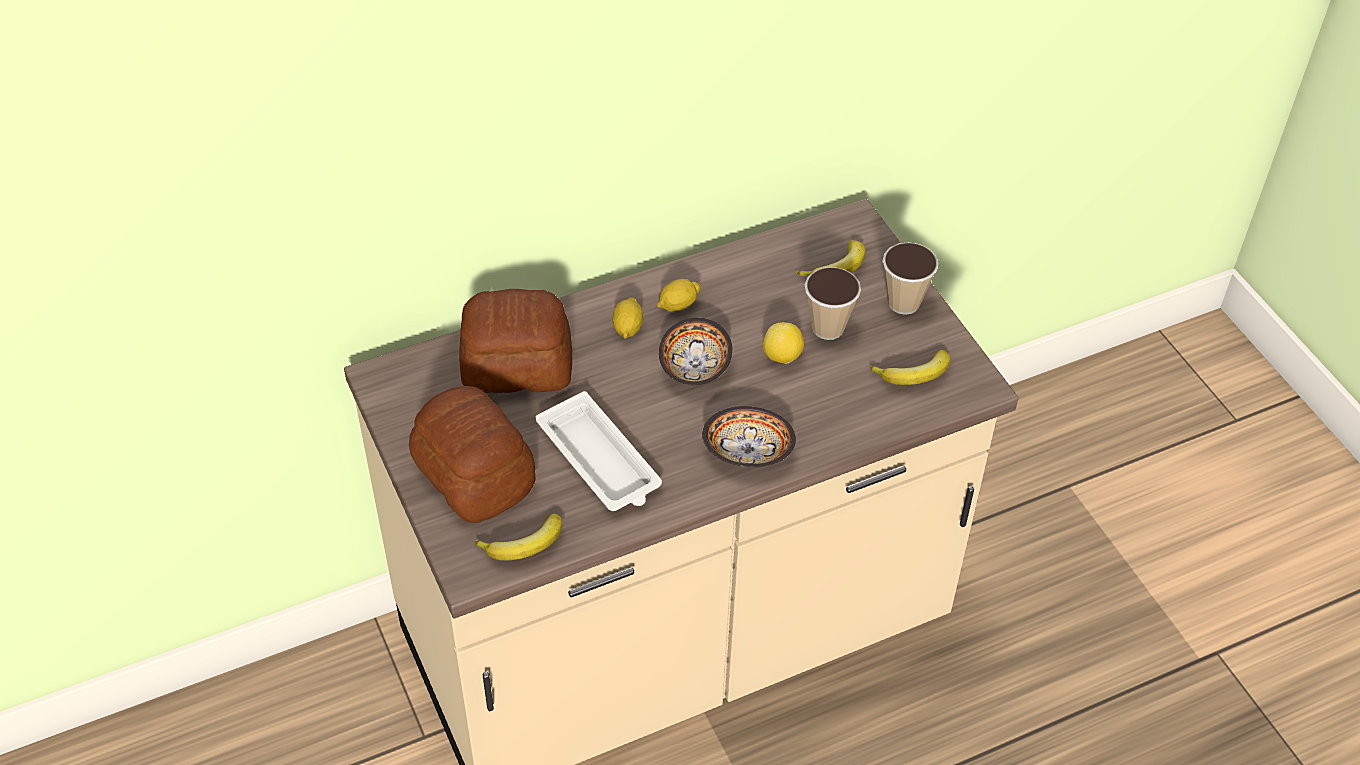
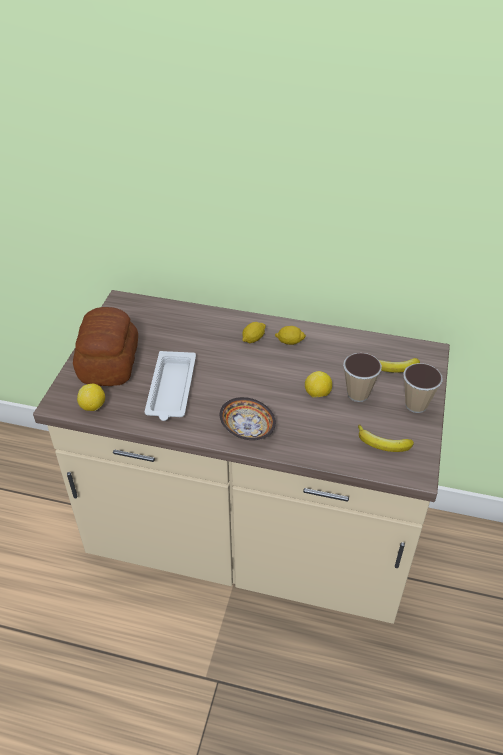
camera: 40 degrees right, 5 degrees down
(515, 365) = (183, 327): bread -> none
(524, 545) = (93, 407): banana -> lemon
(696, 365) = (267, 374): bowl -> none

